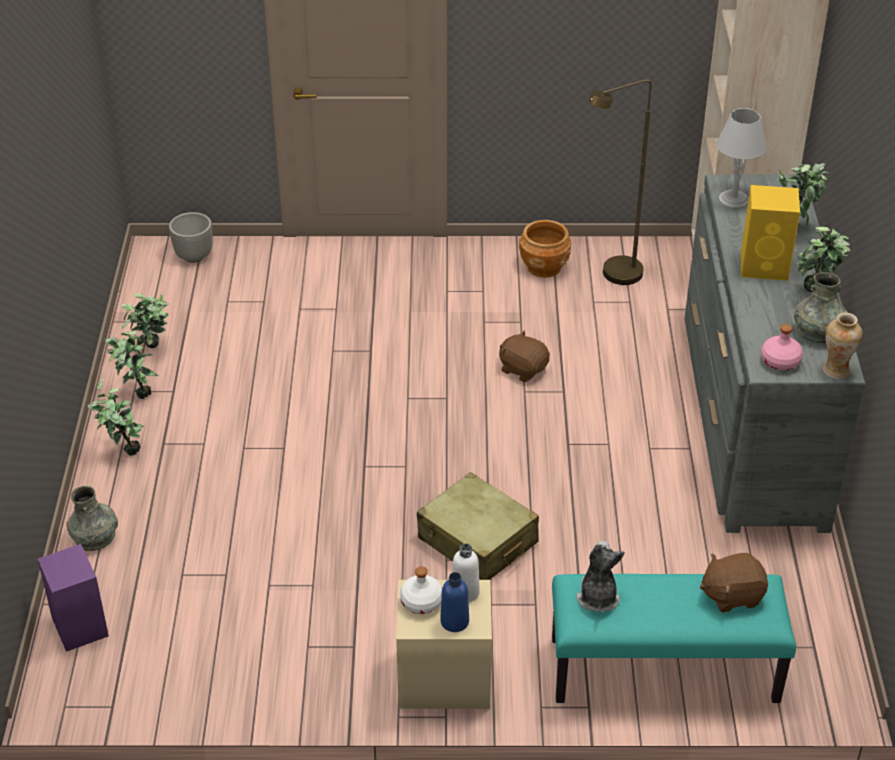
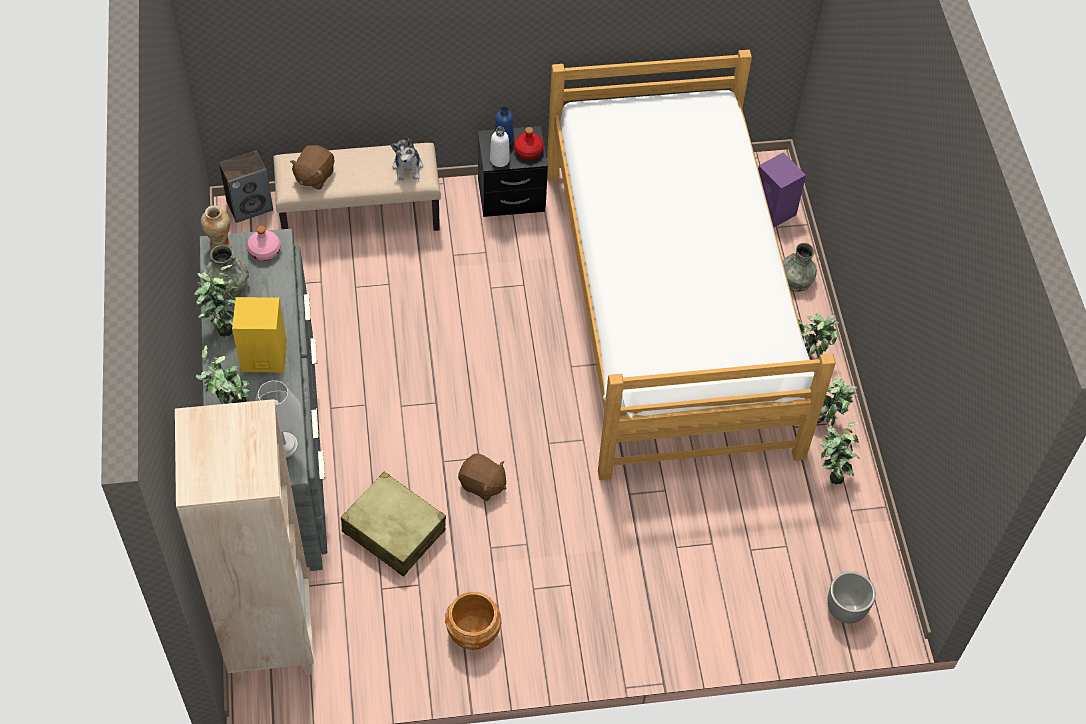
camera: 170 degrees right, 15 degrees up
(267, 517) = (669, 308): none -> bed
(421, 602) = (528, 150): white bottle -> red bottle
(444, 677) = (511, 197): beige nightstand -> black nightstand
(477, 541) = (502, 302): beige suitcase -> beige suitcase (394, 531)
(613, 277) = (398, 625): brown floor lamp -> none
(663, 671) = (360, 214): turquoise bench -> beige bench
(732, 595) = (314, 176): brown plush toy -> brown plush toy turned 135 degrees clockwise
(824, 696) = (250, 206): none -> speaker

